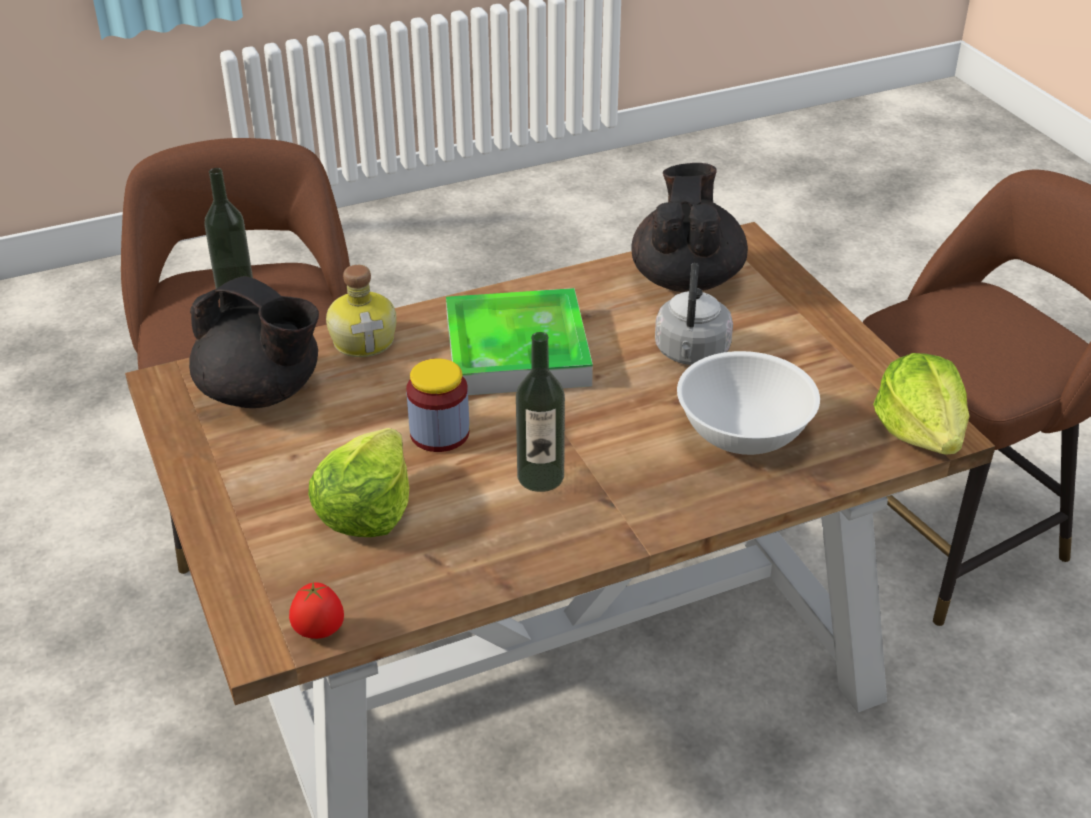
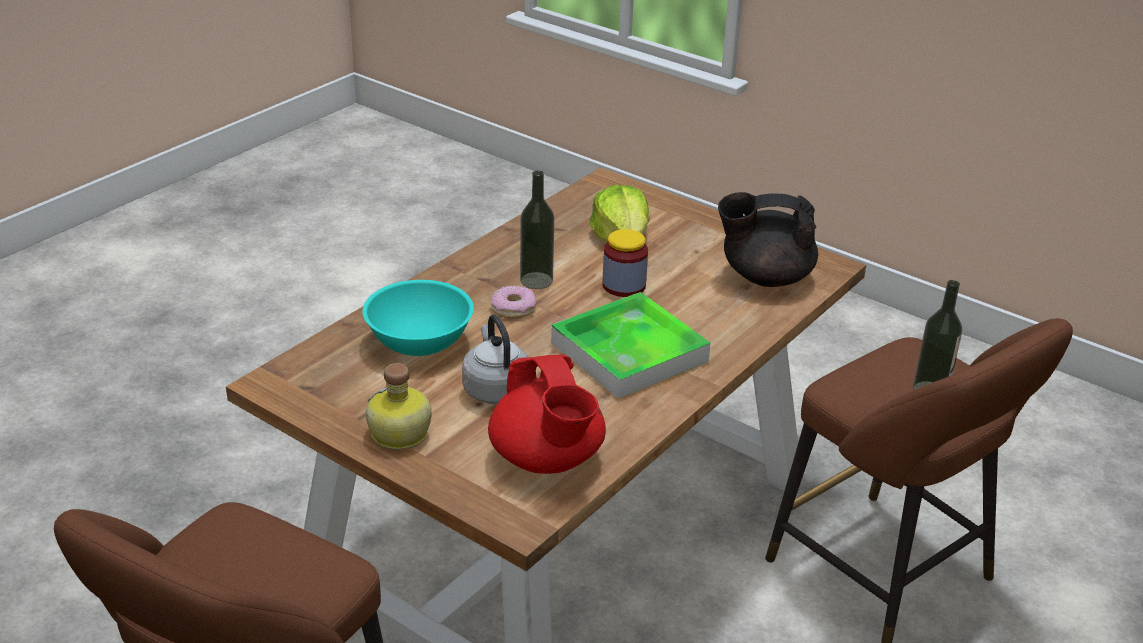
camera: 150 degrees right, 5 degrees down
(319, 632) = (584, 190): tomato -> none
(365, 340) = (745, 327): bottle -> bottle (399, 434)
(601, 444) = (513, 308): none -> donut
(686, 278) = (547, 459): black teapot -> red teapot
(744, 433) = (419, 341): white bowl -> turquoise bowl
(921, 431) = (286, 379): lettuce -> none

